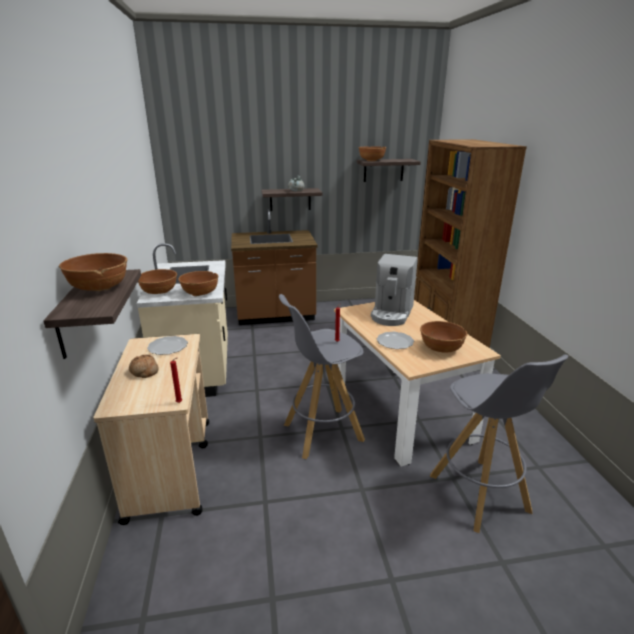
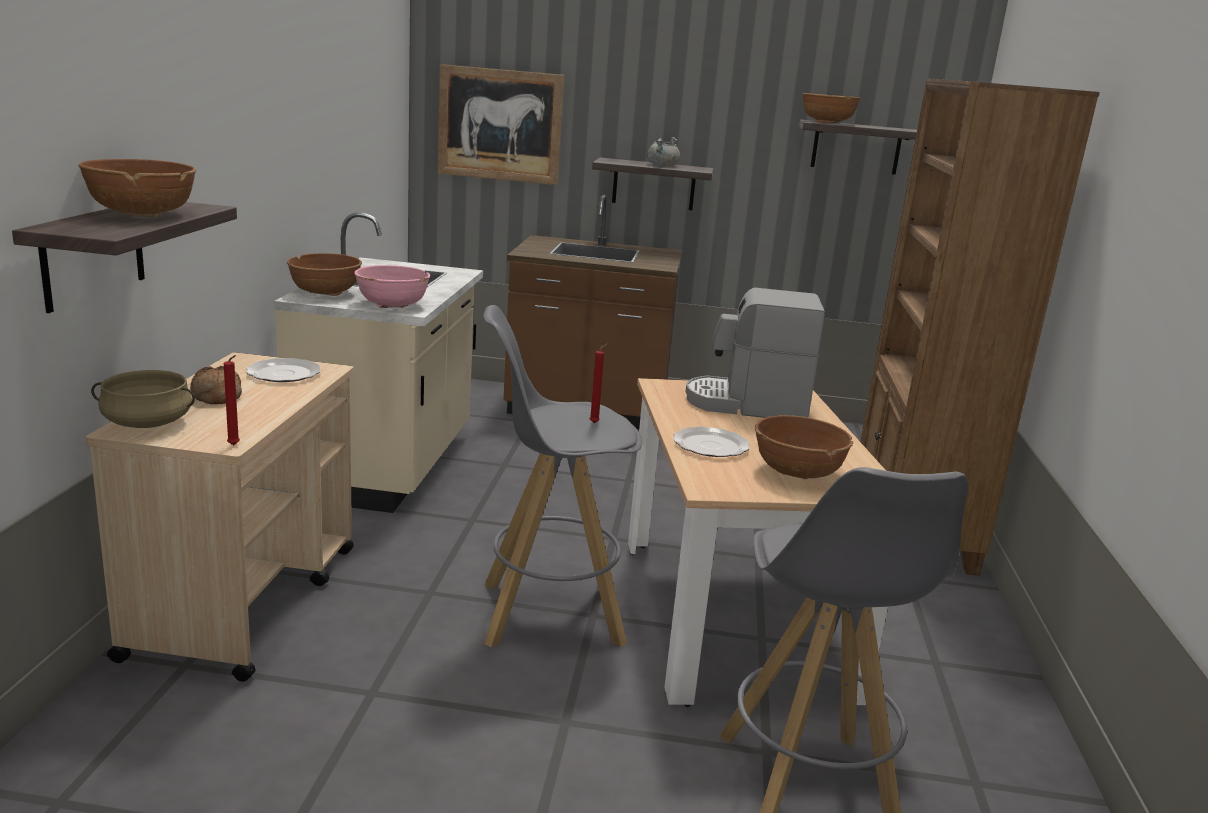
camera: 15 degrees right, 5 degrees down
(121, 399) = (147, 423): none -> beige cooking pot
(200, 293) = (392, 305): brown bowl -> pink bowl
(207, 179) = (500, 125): none -> picture
(392, 313) = (748, 404): coffee machine -> coffee machine turned 60 degrees clockwise

